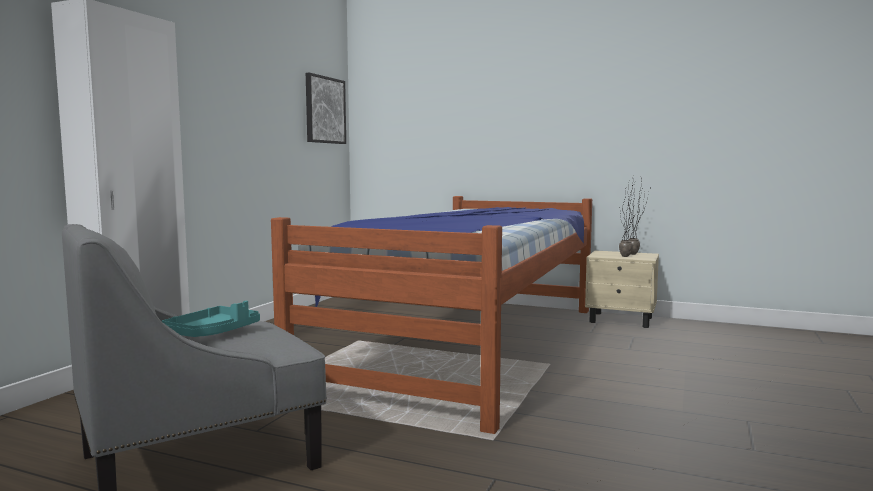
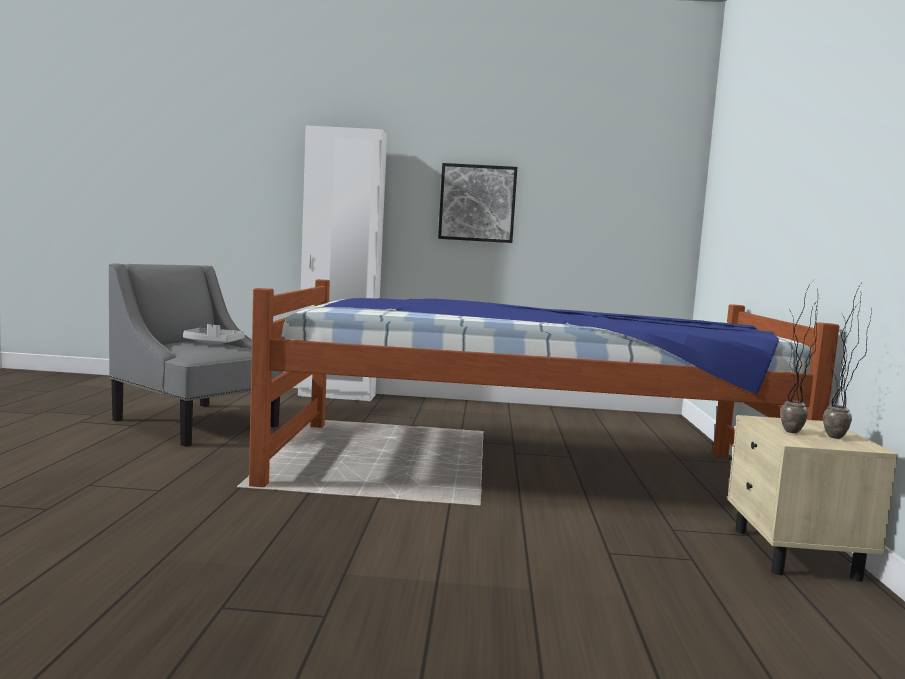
camera: 70 degrees right, 0 degrees up
(213, 333) = (212, 343): turquoise tray -> grey tray
(324, 110) = (647, 192): picture -> picture (477, 203)

